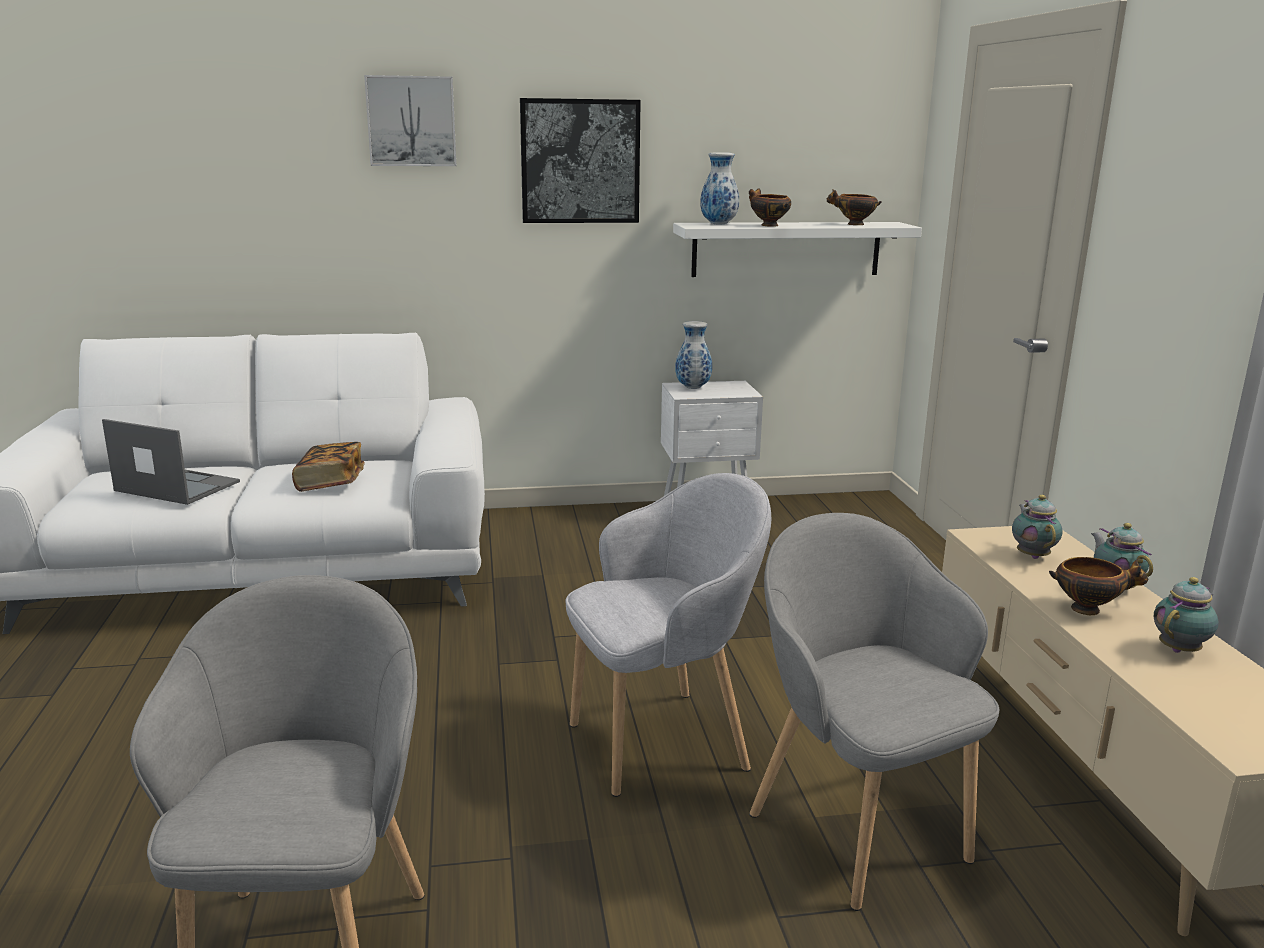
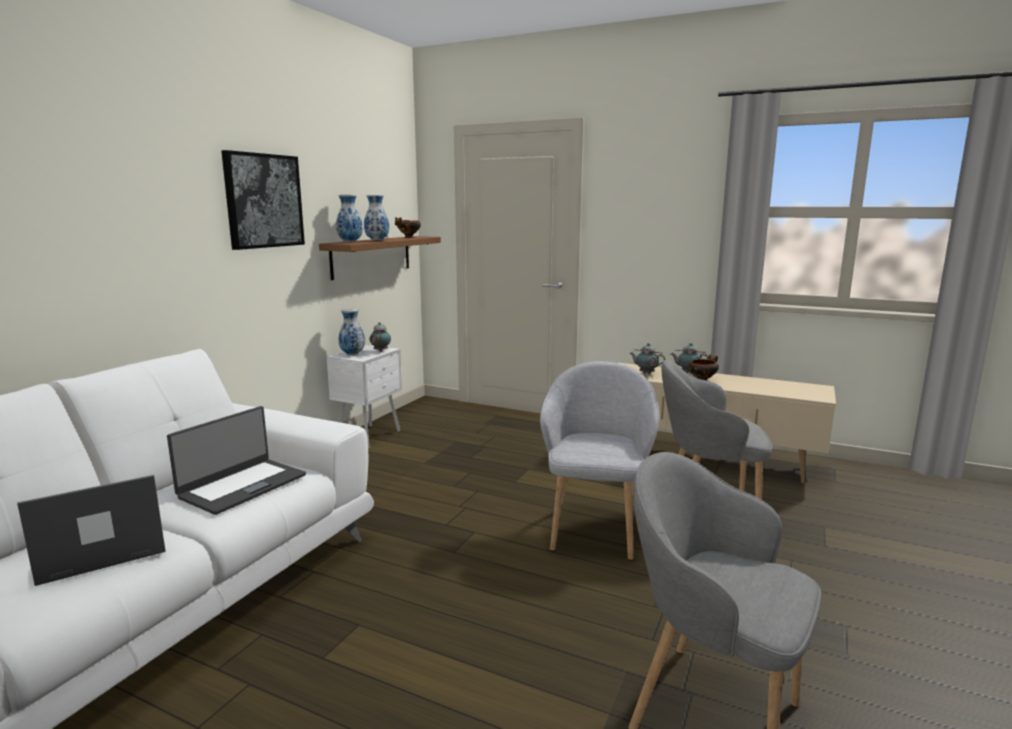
camera: 55 degrees left, 5 degrees down
(330, 482) = (242, 486): book -> laptop
(411, 121) = (142, 165): picture -> none
(768, 225) = (377, 240): bowl -> vase
(786, 249) = (371, 256): white shelf -> brown shelf
(1180, 649) = (745, 382): teapot -> teapot (381, 351)

